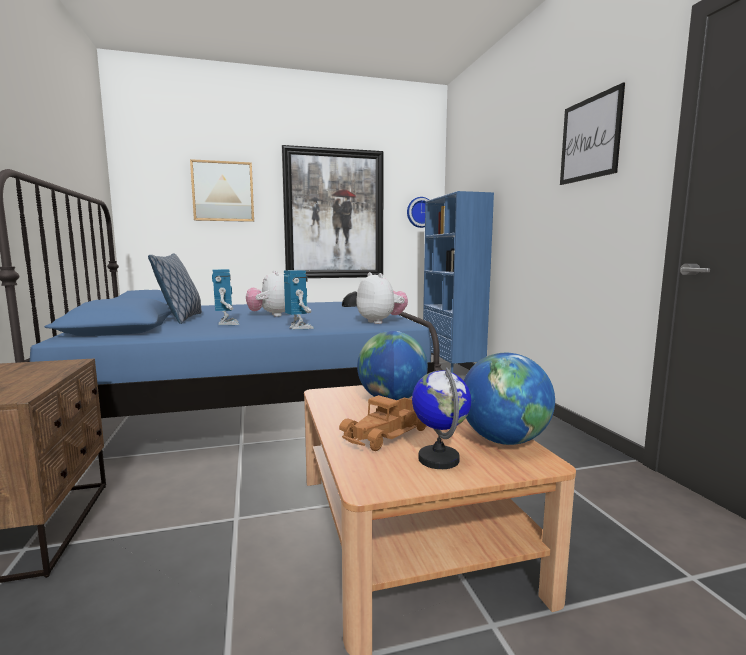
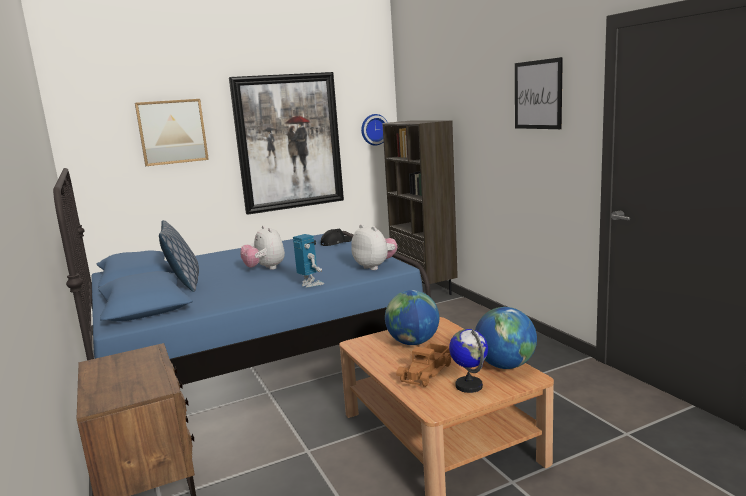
camera: 10 degrees left, 5 degrees up
(227, 323) = (238, 286): toy robot -> none
(452, 371) = (424, 289): blue bookcase -> brown bookcase

